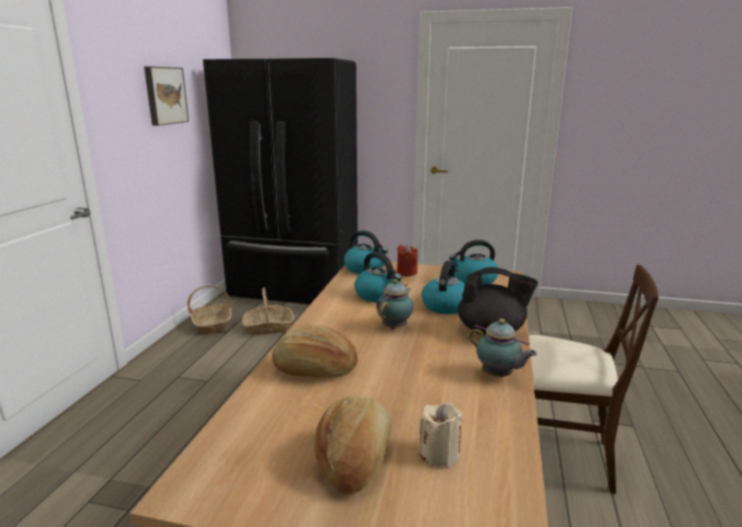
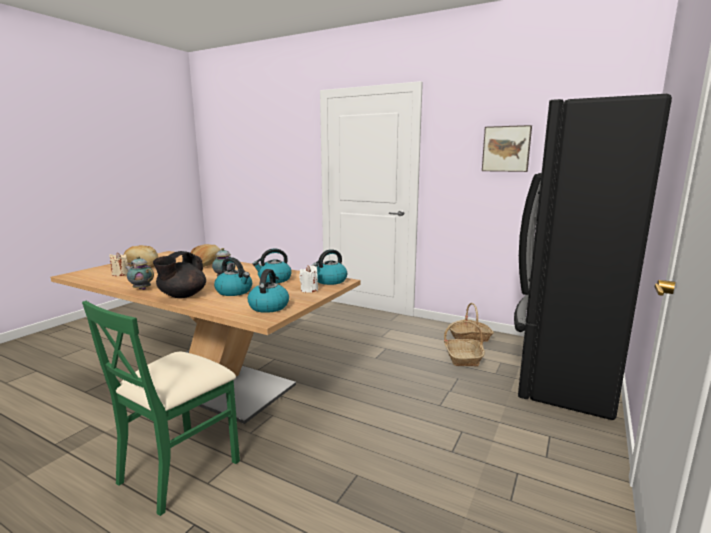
camera: 105 degrees right, 5 degrees down
(407, 272) = (309, 290): red candle -> white candle
(498, 376) = (141, 289): teapot -> teapot turned 60 degrees clockwise
(559, 456) = (179, 469): beige chair -> green chair

